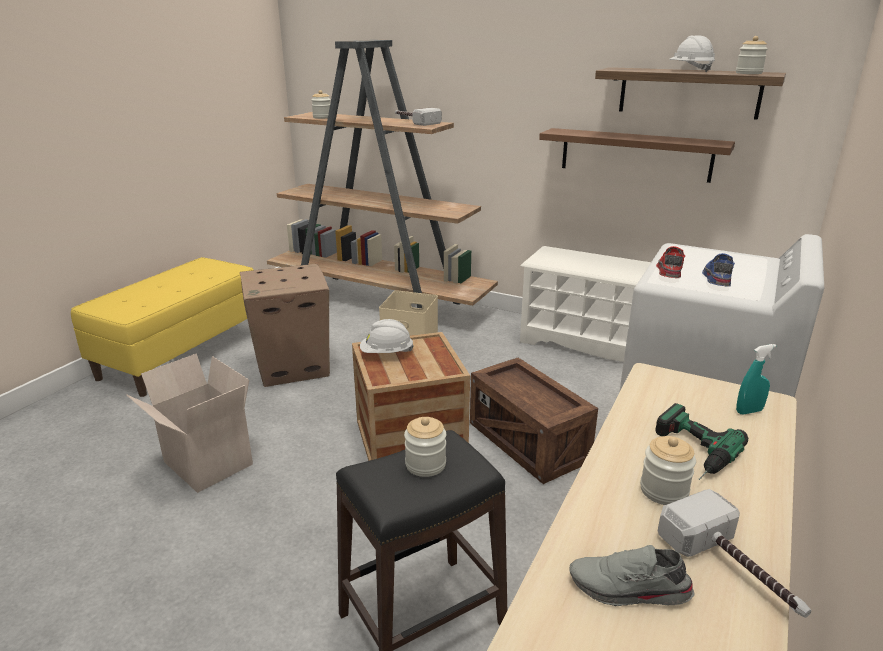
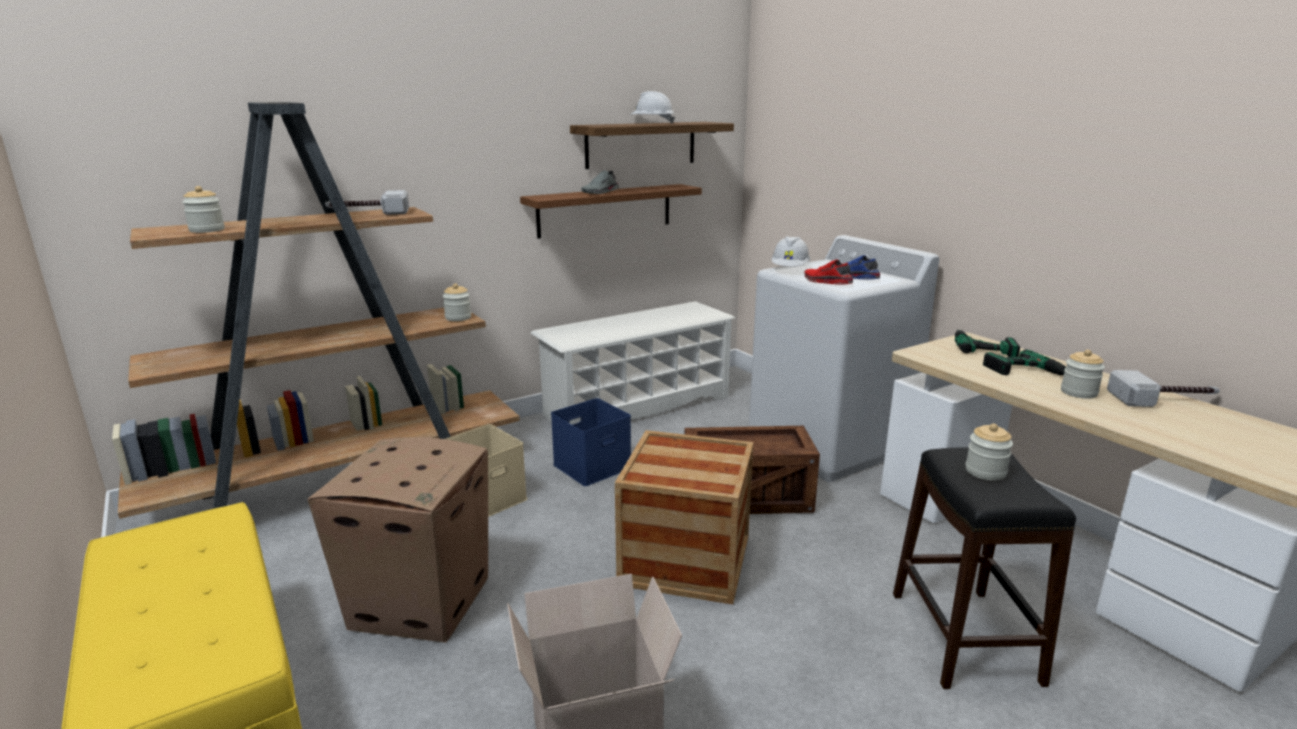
camera: 60 degrees left, 5 degrees down
(386, 353) = (660, 470): white hard hat -> white hard hat (790, 269)
(492, 363) = (591, 467): none -> blue storage box
(628, 590) = (1190, 429): grey shoe -> grey shoe (601, 192)
(748, 73) = (700, 122): jar -> jar (458, 318)
(749, 411) = (982, 346): turquoise spray bottle -> power drill

